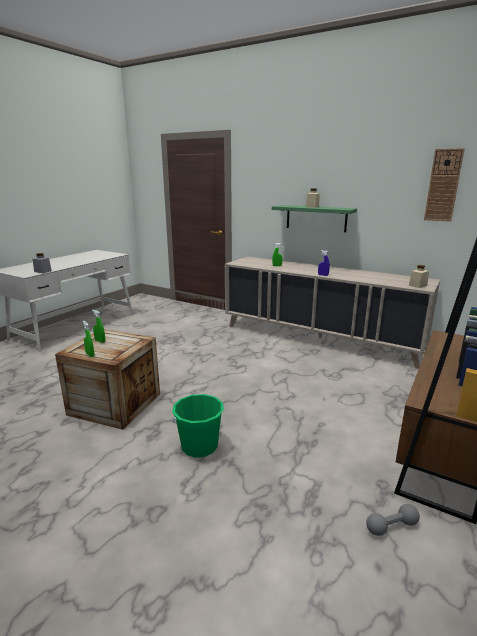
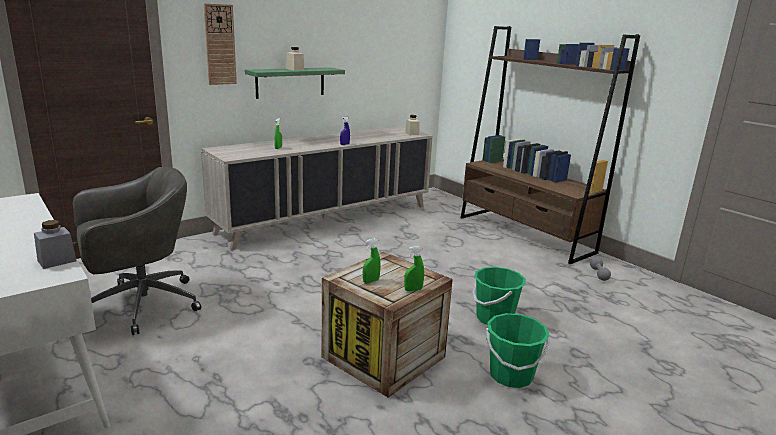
camera: 70 degrees left, 0 degrees up
(102, 468) = (511, 375): none -> green bucket
(145, 326) = (140, 305): none -> grey office chair
(443, 185) = (396, 41): wall clock -> wall clock (220, 45)

